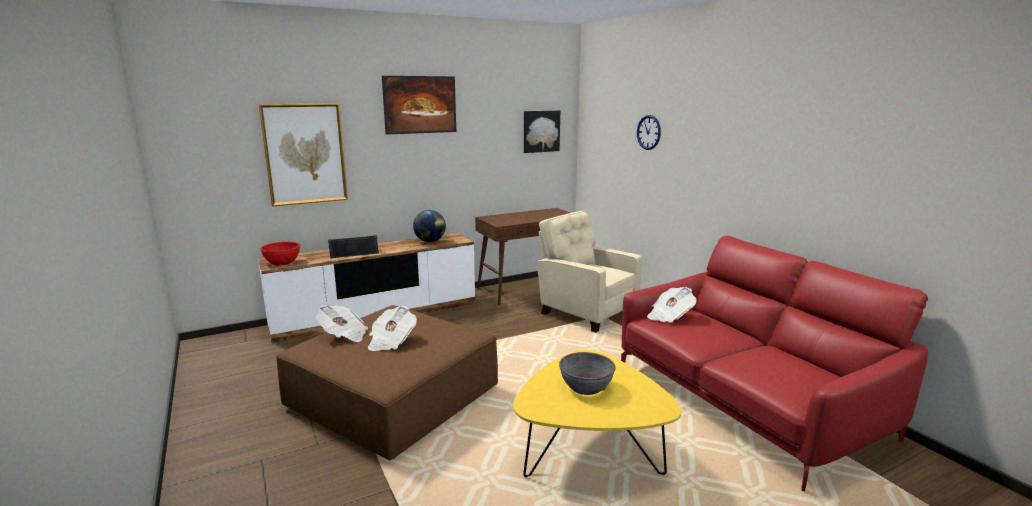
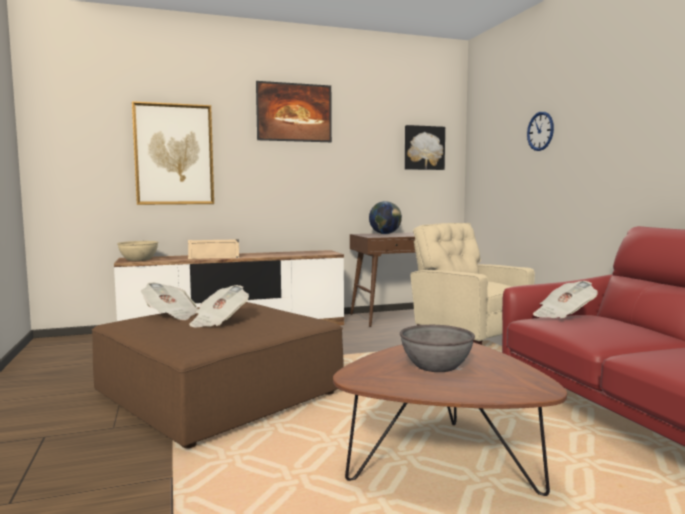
camera: 10 degrees right, 10 degrees down
(282, 262) = (138, 260): red bowl -> beige bowl
(354, 253) = (214, 257): black speaker -> beige speaker
(430, 241) = (297, 253): globe -> globe (385, 234)
(590, 454) = (443, 464): yellow coffee table -> brown coffee table

